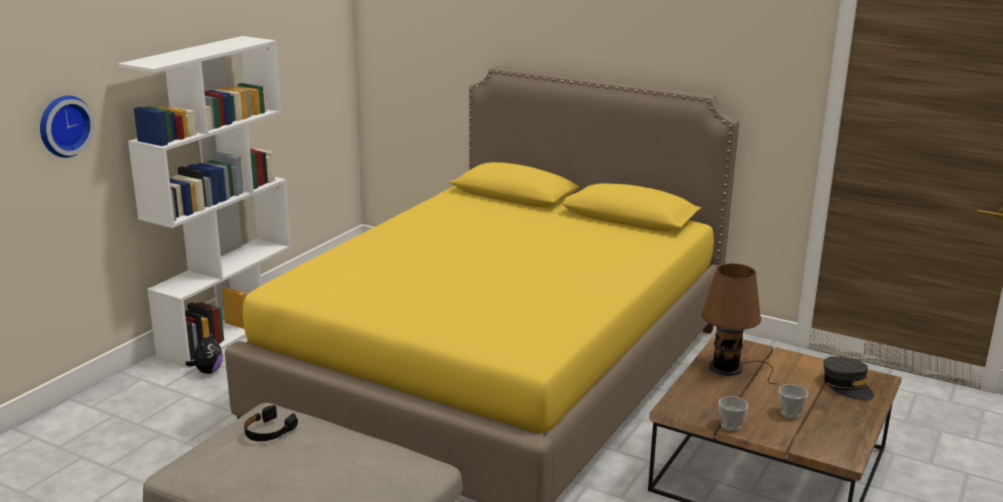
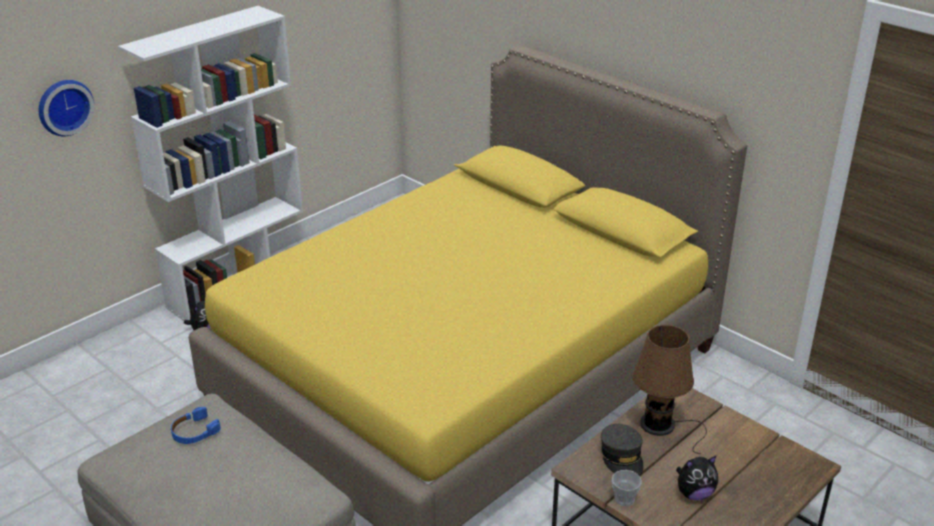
camera: 15 degrees right, 10 degrees up
(268, 431) = (194, 432): black headphones -> blue headphones
(790, 413) = (694, 493): cup -> plush toy
(847, 386) = (774, 468): grey cap -> grey cap (622, 458)

